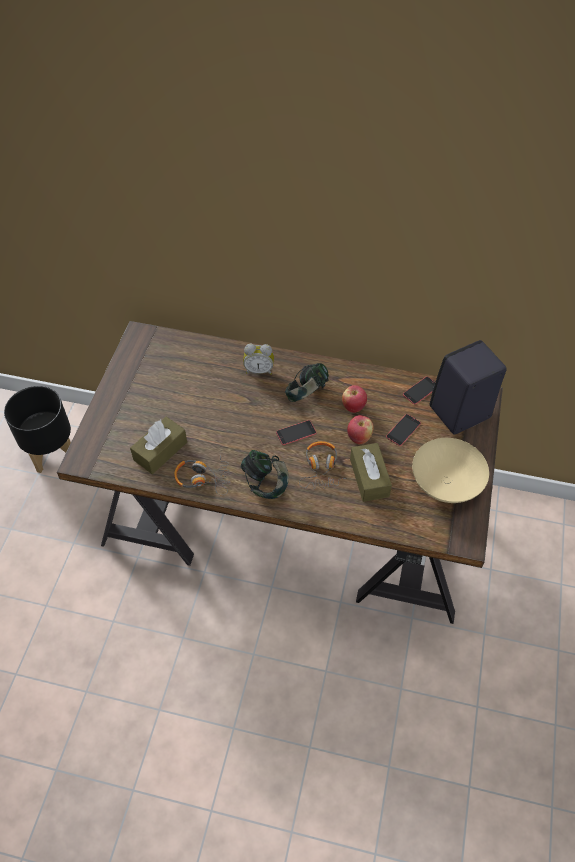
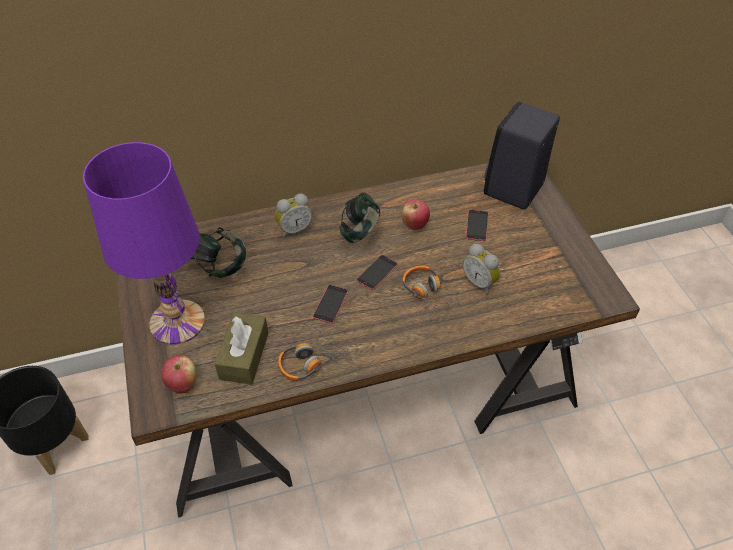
camera: 30 degrees left, 5 degrees down
(132, 405) = (176, 322): none -> purple table lamp
(265, 483) = (383, 335): headphones -> headphones (219, 265)
(359, 437) = (441, 250): apple -> apple (183, 384)
(369, 478) = (480, 282): brown tissue box -> alarm clock
(420, 390) = (465, 184): phone -> phone (330, 304)
(444, 484) = (551, 256): beige bowl -> none

